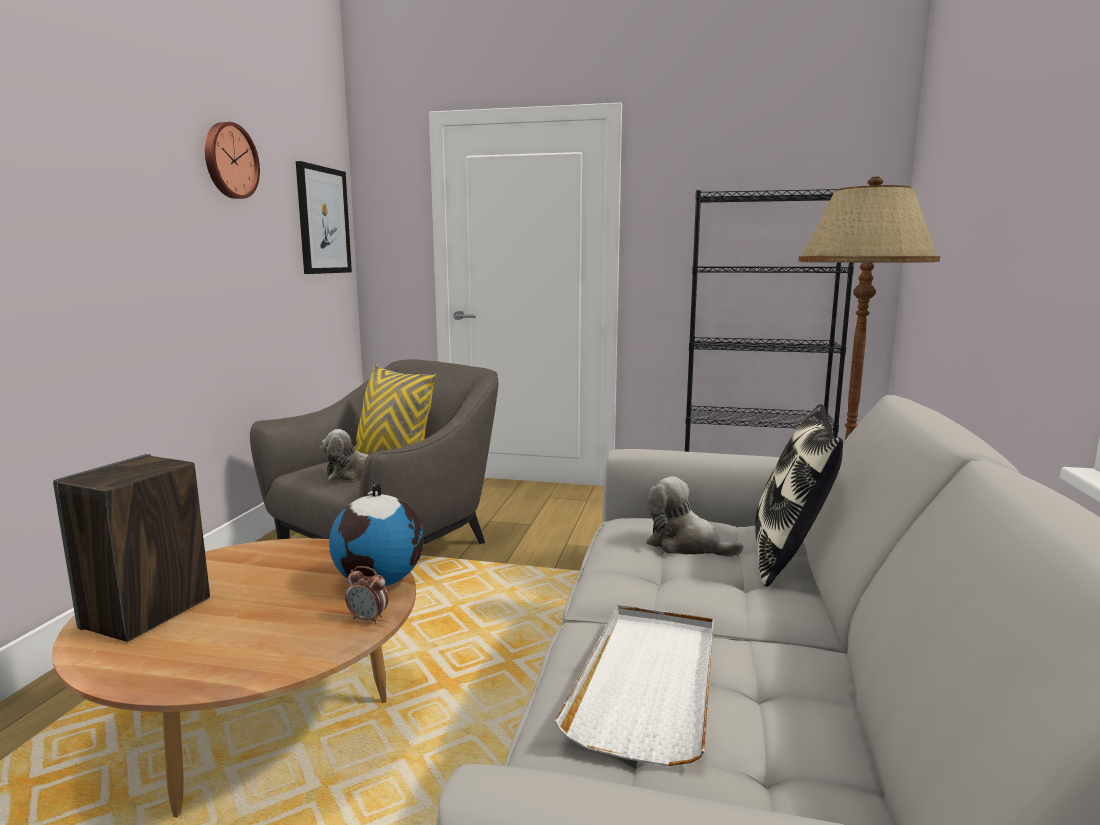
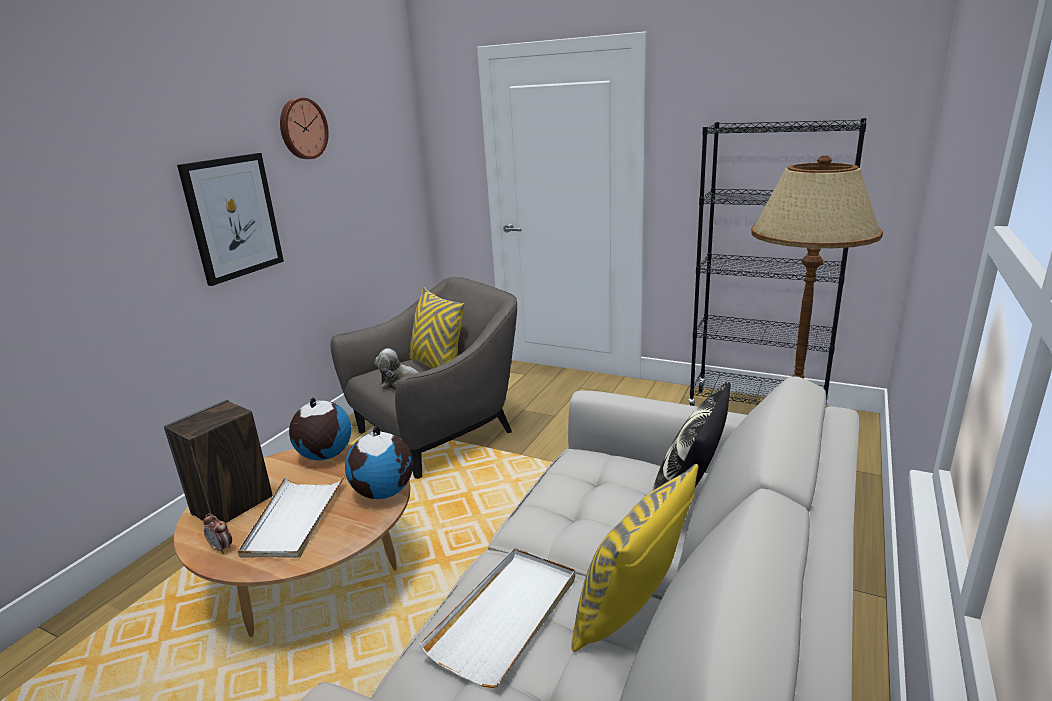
camera: 15 degrees right, 10 degrees up
(255, 621) = (294, 519): none -> white tray
(274, 551) = (325, 455): none -> globe
(323, 220) = (391, 153): picture -> picture (233, 217)
(368, 619) = (364, 526): alarm clock -> alarm clock (222, 548)
(685, 545) = (609, 486): plush toy -> none
(804, 661) = (631, 612): none -> yellow pillow

